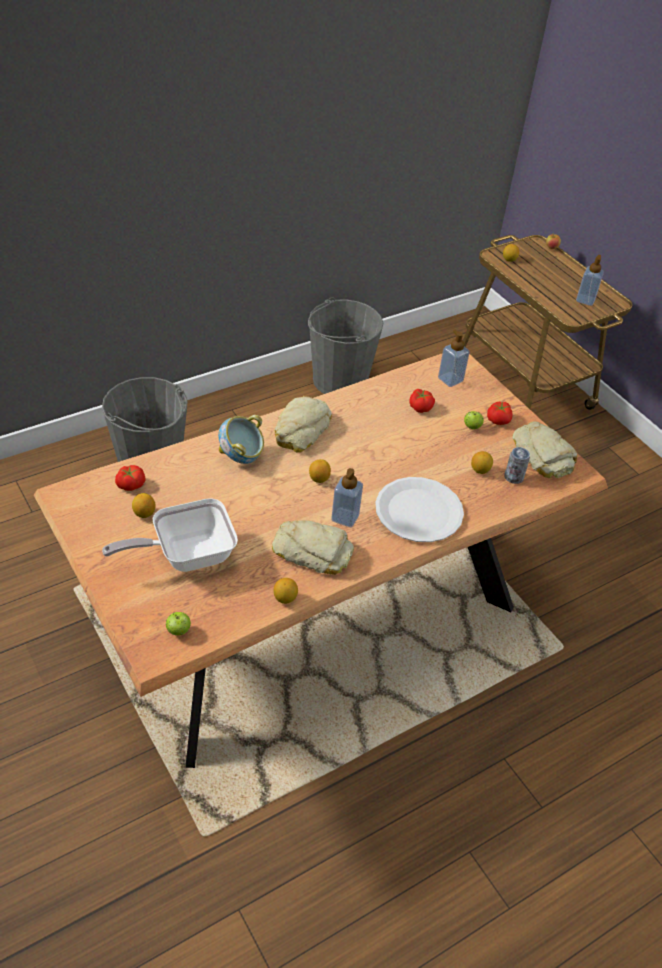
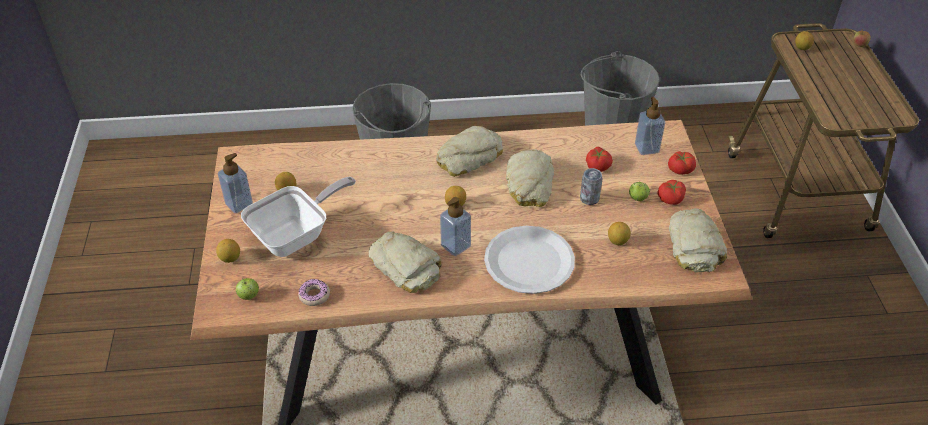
camera: 30 degrees right, 0 degrees up
(130, 484) = (292, 163): tomato -> tomato (680, 169)
(186, 555) = (296, 236): frying pan -> frying pan turned 135 degrees clockwise
(241, 457) = (399, 166): bowl -> none
(244, 608) = (314, 295): none -> donut
(285, 598) = (354, 299): lemon -> lemon (230, 258)
(372, 440) = (529, 184): none -> bread
(513, 477) = (648, 258): can -> can (589, 199)
(585, 300) = (863, 106): soap dispenser -> soap dispenser (239, 204)

